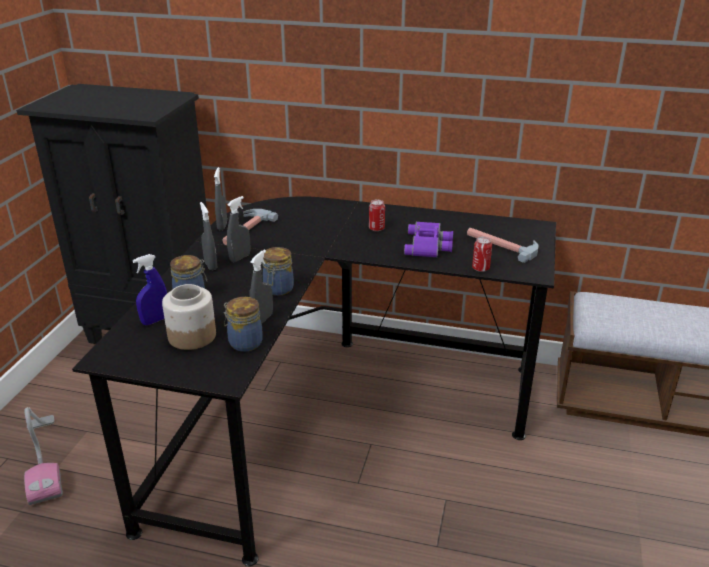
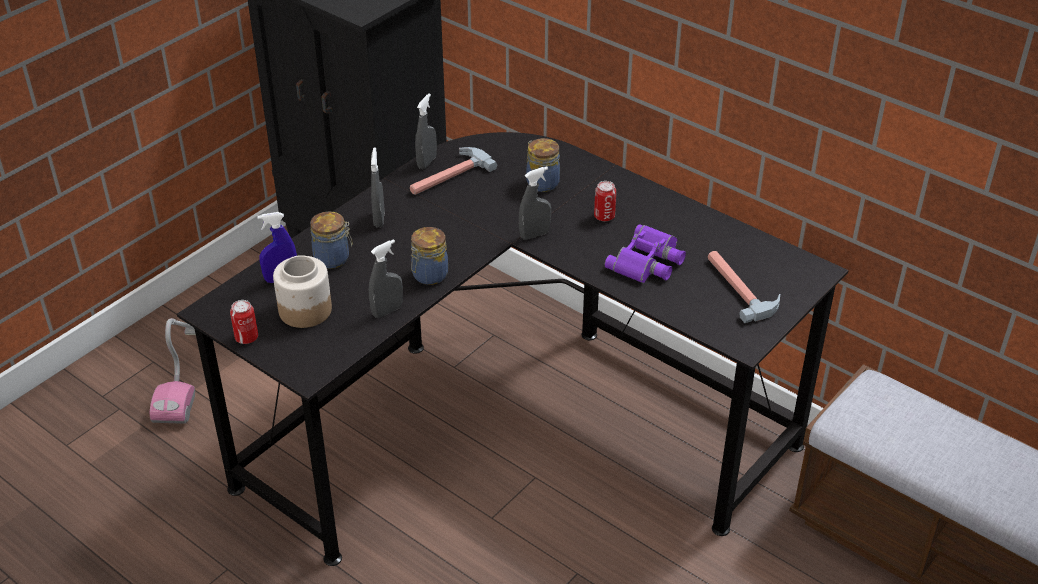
camera: 25 degrees right, 10 degrees up
(240, 258) = (417, 217): grey spray bottle -> grey spray bottle (534, 235)
(244, 342) = (350, 335): jar -> jar (541, 182)
(480, 268) = (682, 315): can -> can (246, 338)

